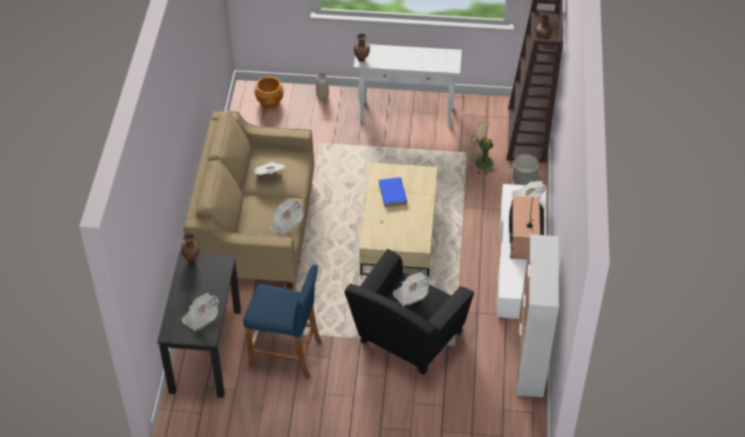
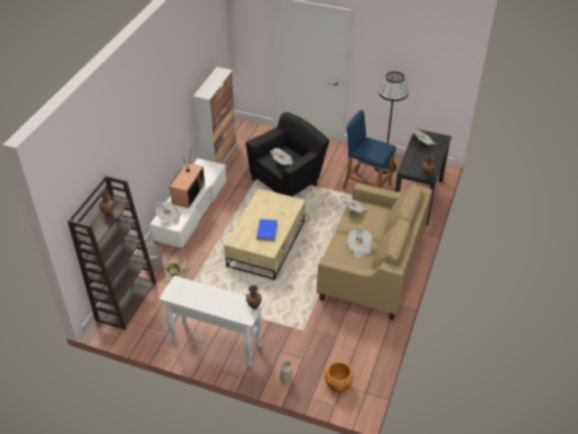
camera: 165 degrees left, 5 degrees down
(263, 401) = (385, 166): none -> black floor lamp

